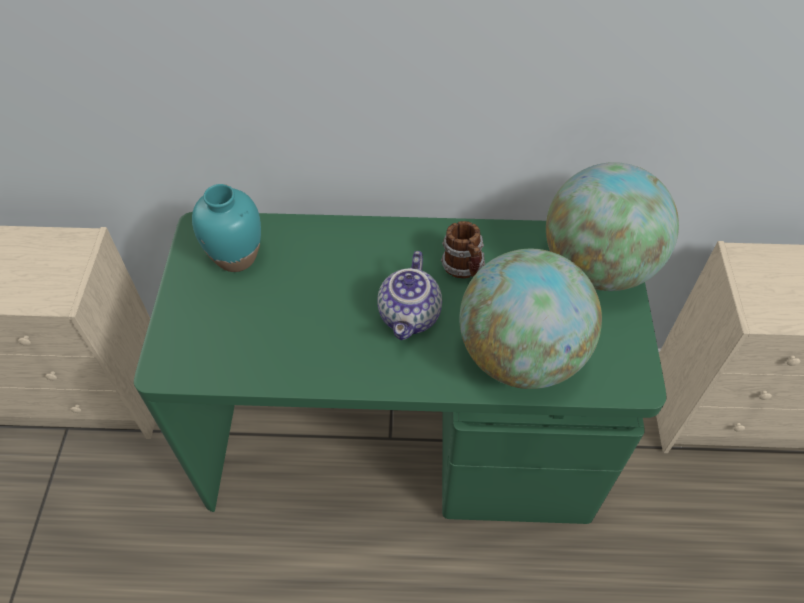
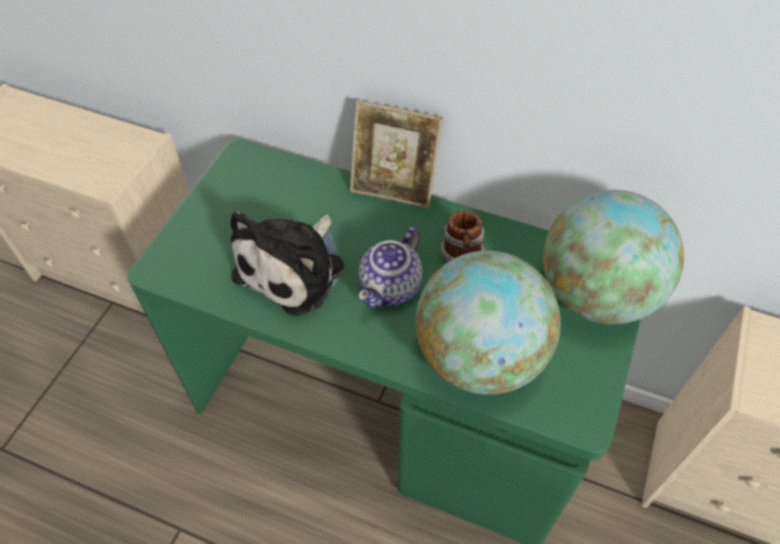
camera: 20 degrees right, 0 degrees up
(236, 257) = (260, 189): turquoise vase -> none
(307, 325) = (294, 268): none -> plush toy
(370, 220) = (393, 189): none -> picture frame

